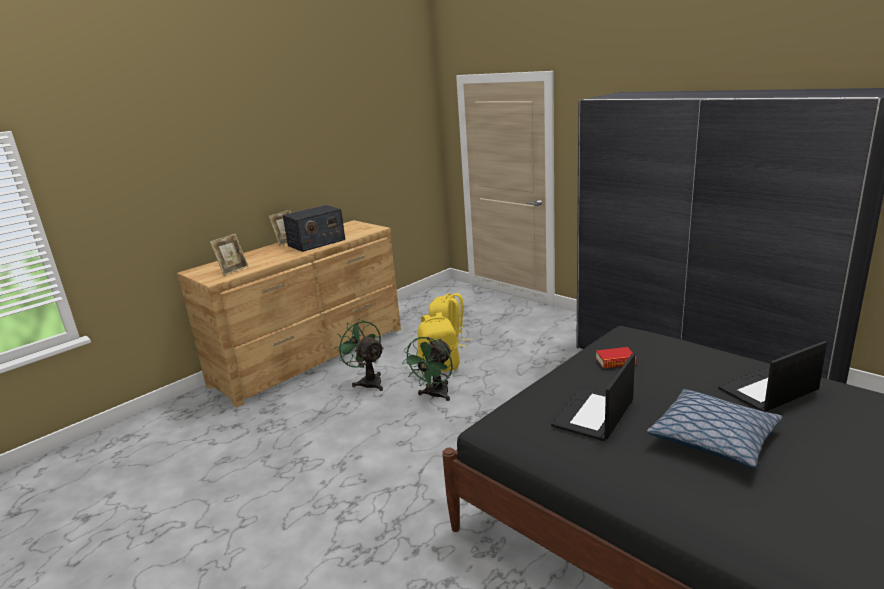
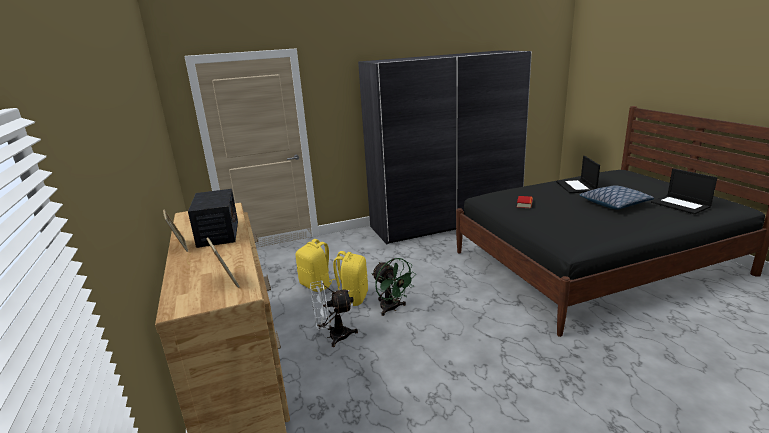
camera: 65 degrees left, 0 degrees up
(368, 381) = (333, 336): green fan -> white fan
(593, 414) = (581, 219): laptop -> laptop (681, 205)

